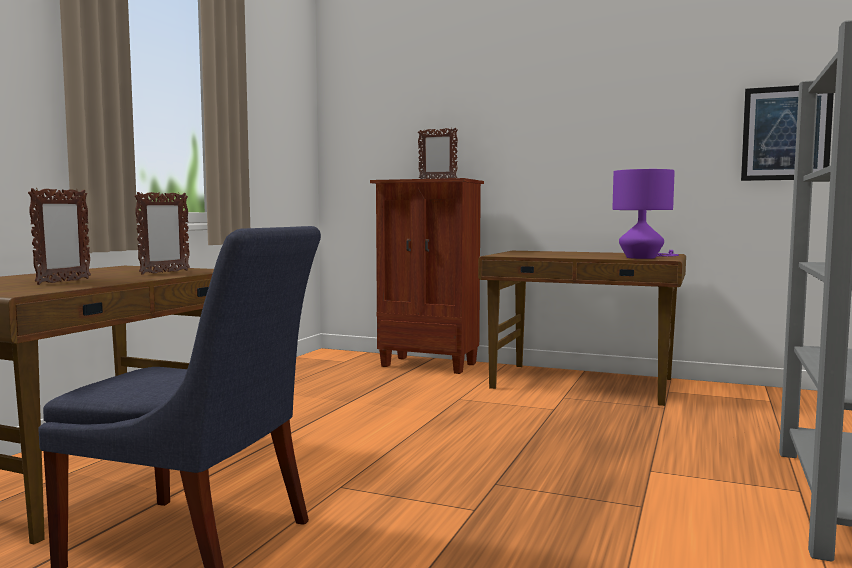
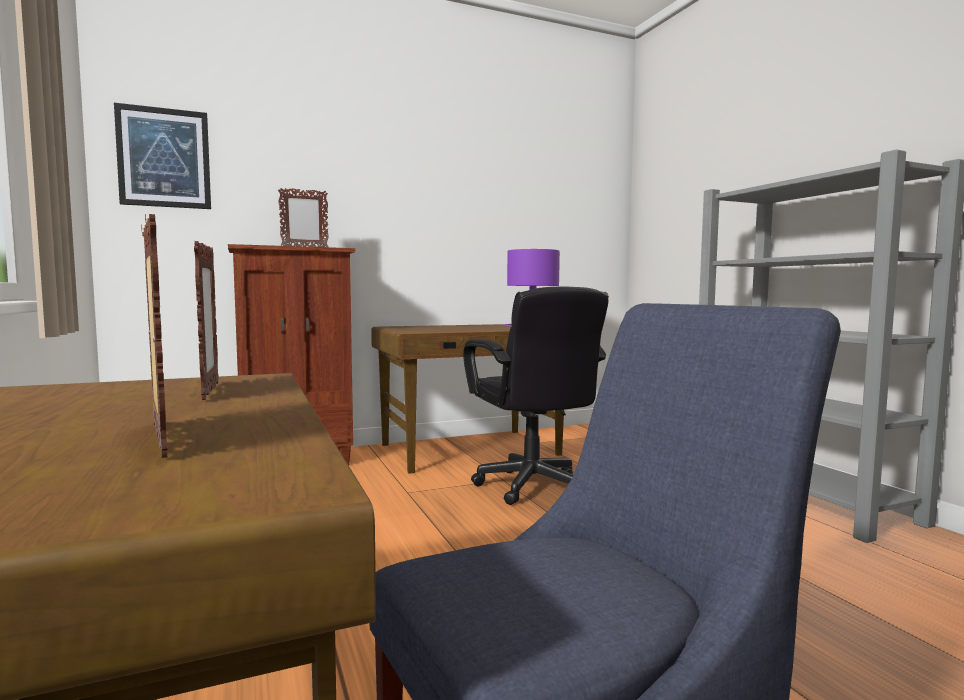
camera: 45 degrees left, 0 degrees up
(563, 421) = (533, 488): none -> black office chair
(785, 133) = (586, 227): picture -> picture (164, 158)

